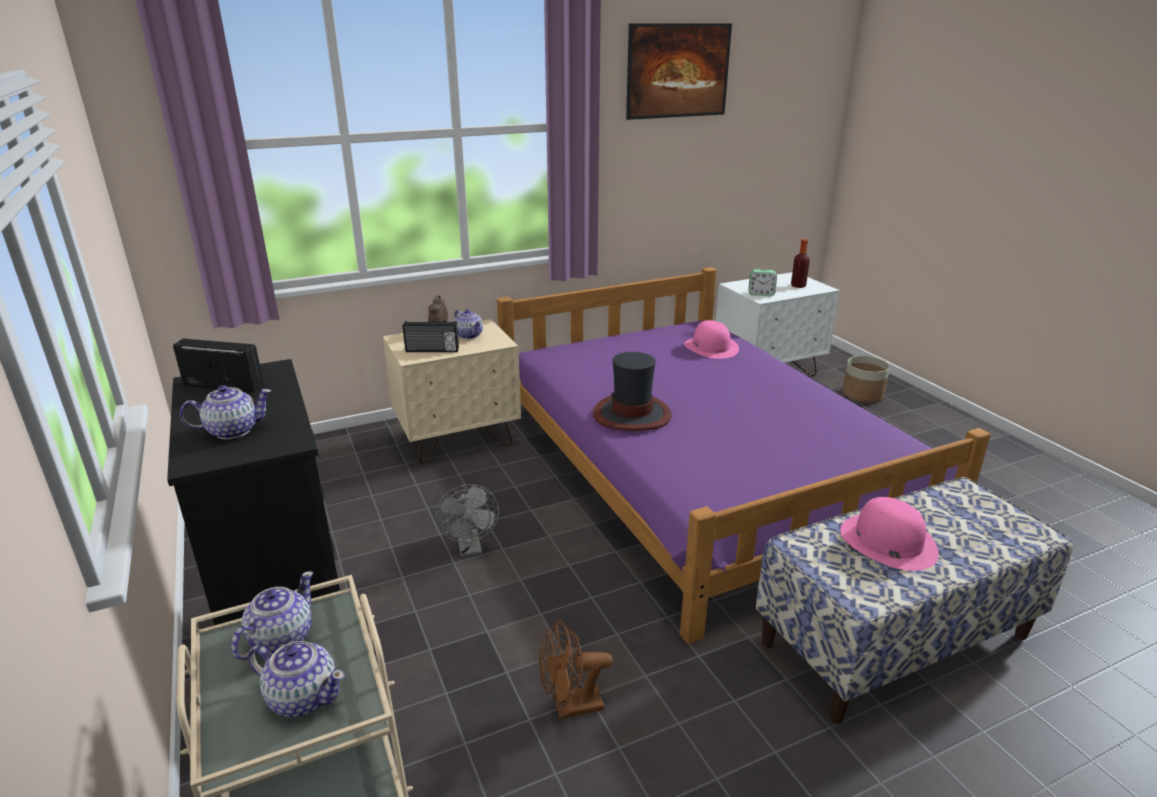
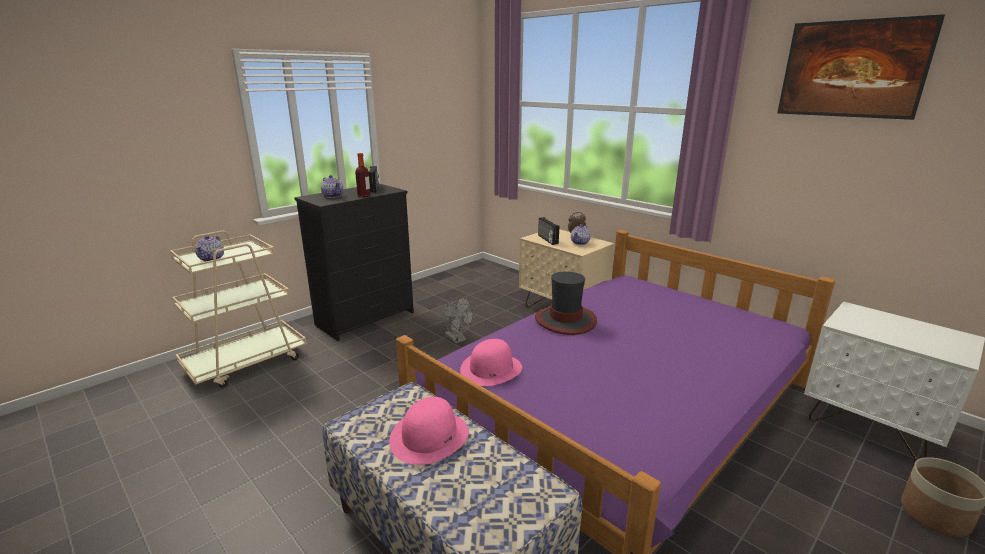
camera: 70 degrees right, 5 degrees down
(280, 639) = (244, 250): teapot -> none
(470, 548) = (457, 339): grey fan -> grey fan turned 90 degrees counterclockwise
(570, 707) = (342, 397): brown fan -> none
(711, 347) = (734, 336): pink hat -> pink hat (491, 369)
(761, 294) = (854, 323): alarm clock -> none
(798, 286) = (930, 342): bottle -> bottle (364, 195)

